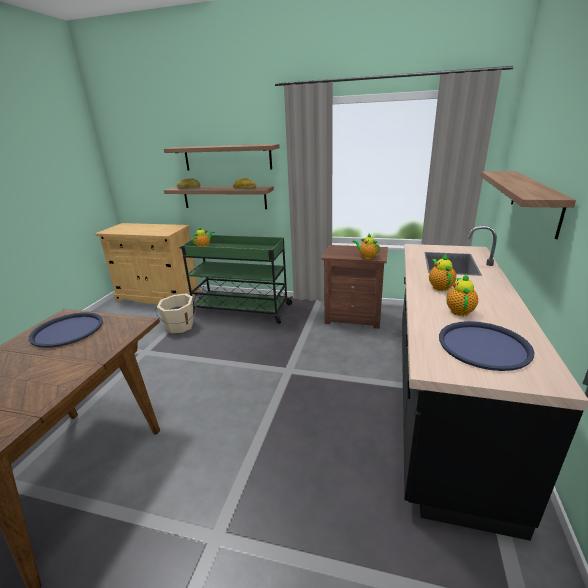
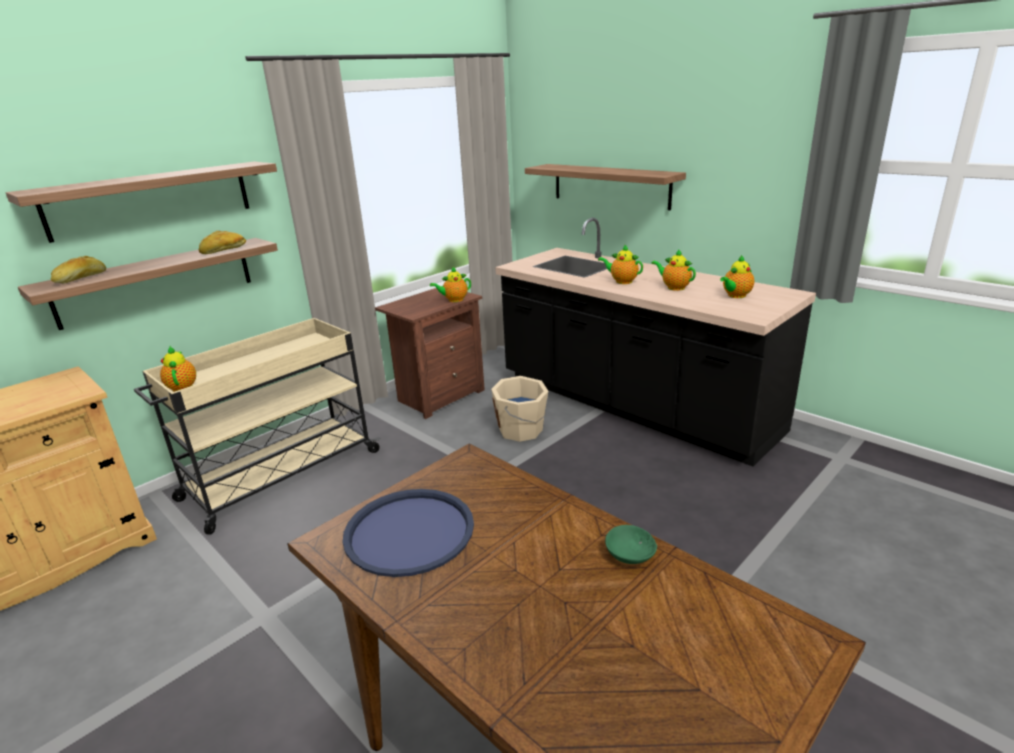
camera: 60 degrees left, 0 degrees up
(35, 400) = (628, 554): none -> green bowl
(179, 326) = (235, 555): beige bucket -> beige bucket (522, 430)
(239, 309) = (280, 476): green cart -> beige cart
(483, 346) = (735, 296): blue tray -> teapot

